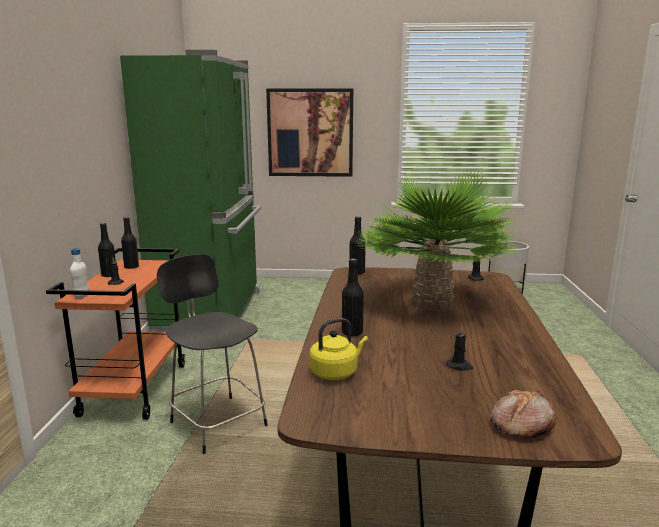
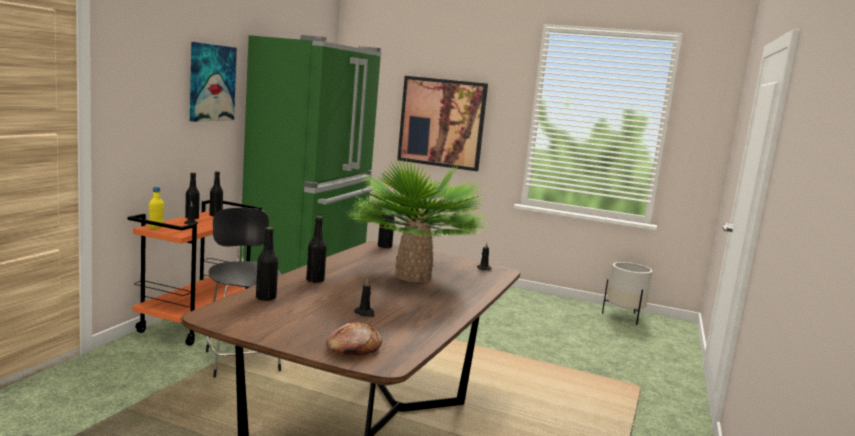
camera: 15 degrees right, 5 degrees down
(82, 296) = (156, 228): white bottle -> yellow bottle
(95, 115) = (211, 82): none -> picture
(336, 372) = (266, 298): yellow kettle -> black bottle

